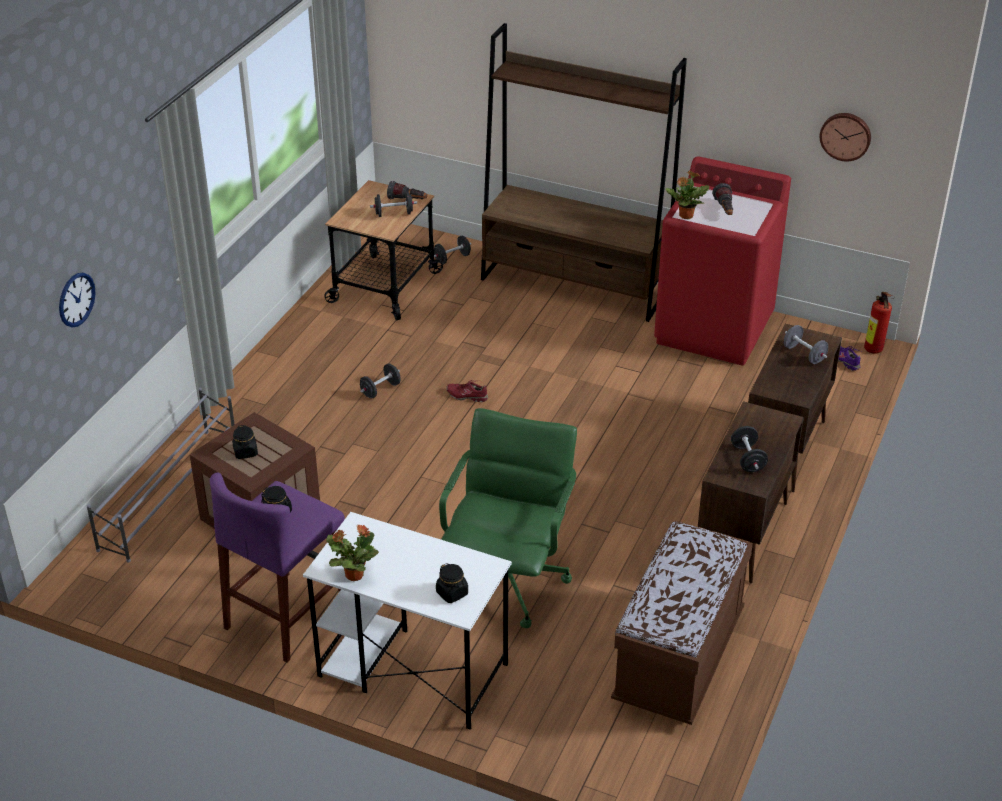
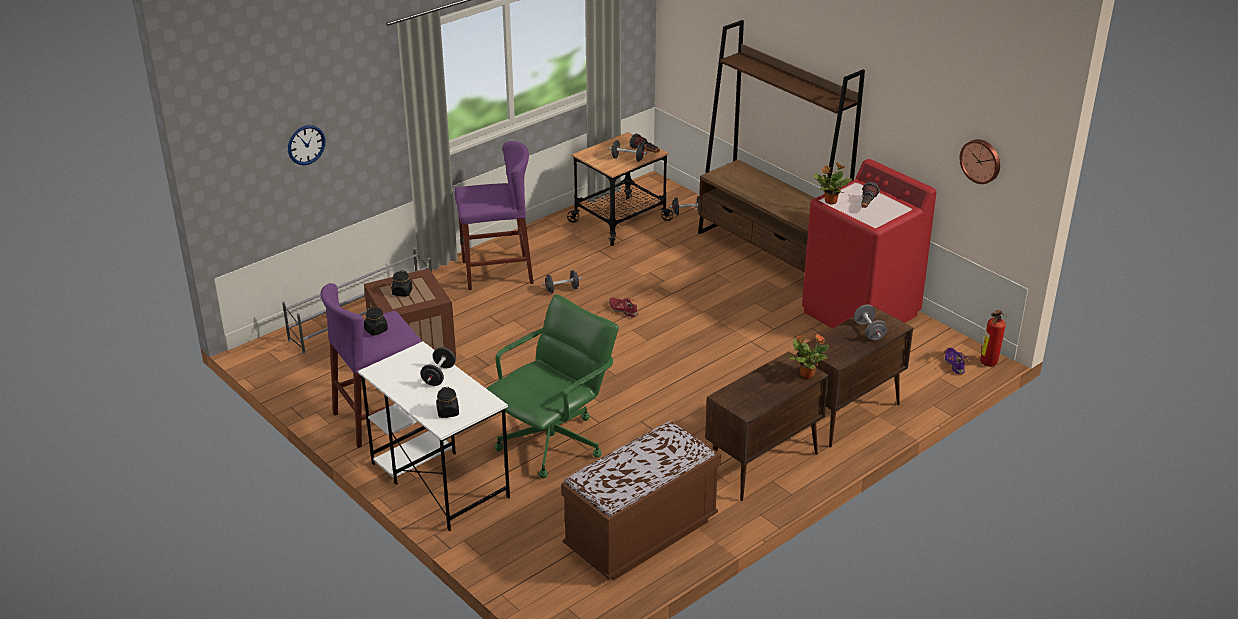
camera: 25 degrees right, 5 degrees down
(289, 389) = (497, 272): none -> purple stool
(353, 575) = (390, 381): potted plant -> potted plant (806, 374)
(747, 459) = (756, 392): black dumbbell -> black dumbbell (439, 376)

